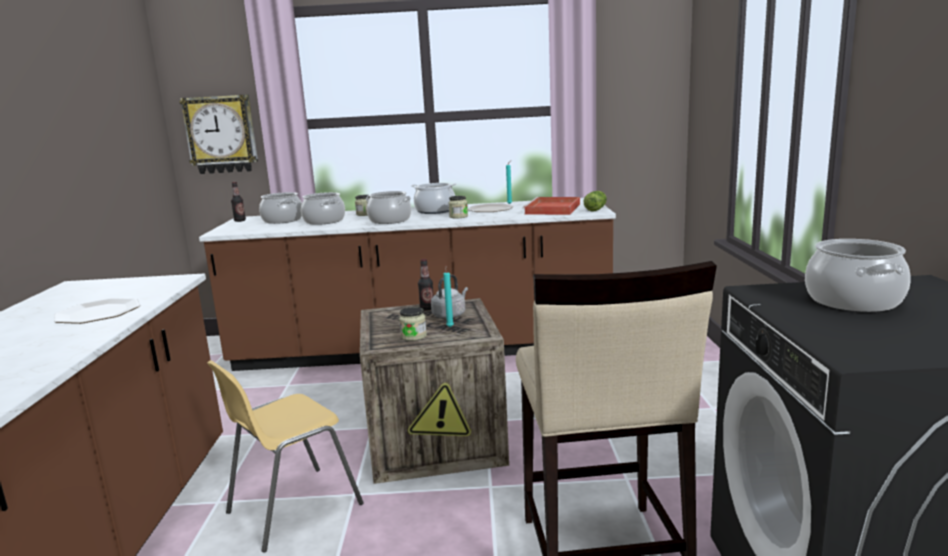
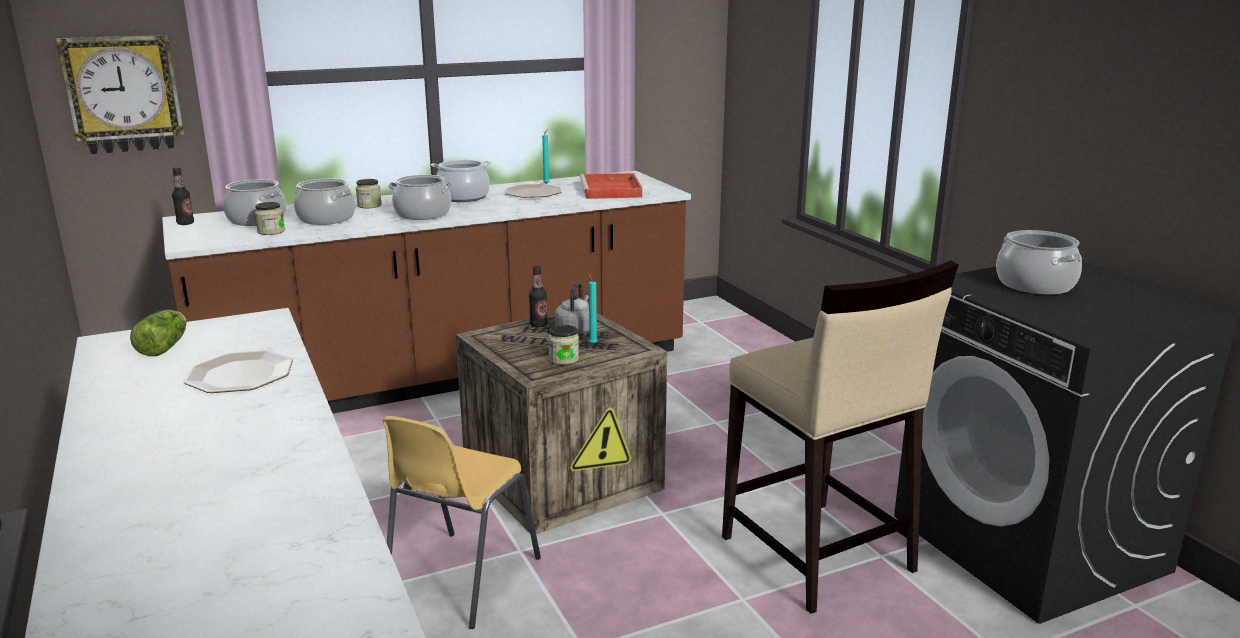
camera: 25 degrees left, 5 degrees up
(458, 216) = (508, 205): jar -> jar (271, 231)
(596, 209) = (662, 188): lettuce -> lettuce (165, 346)

